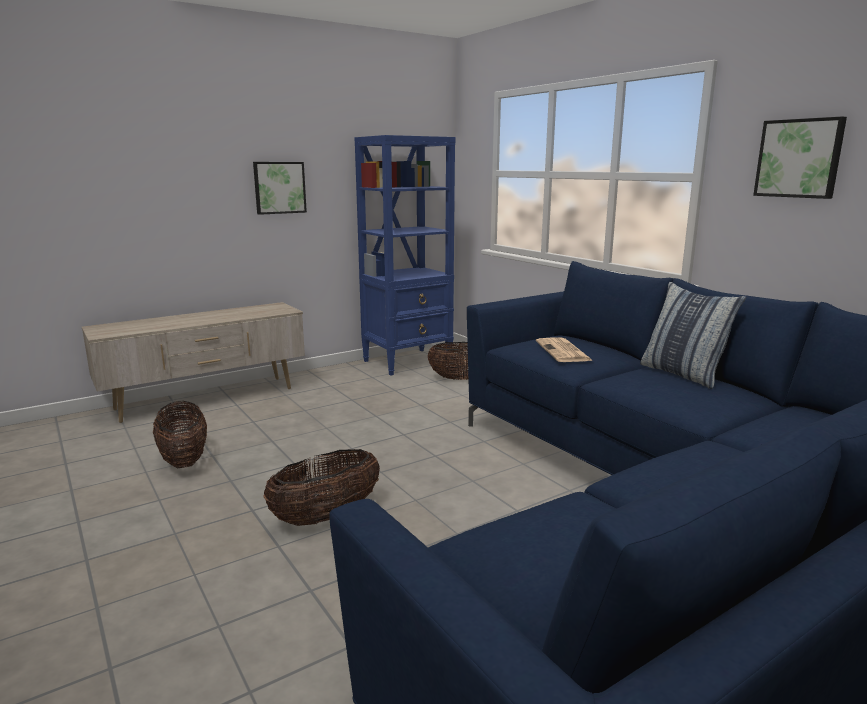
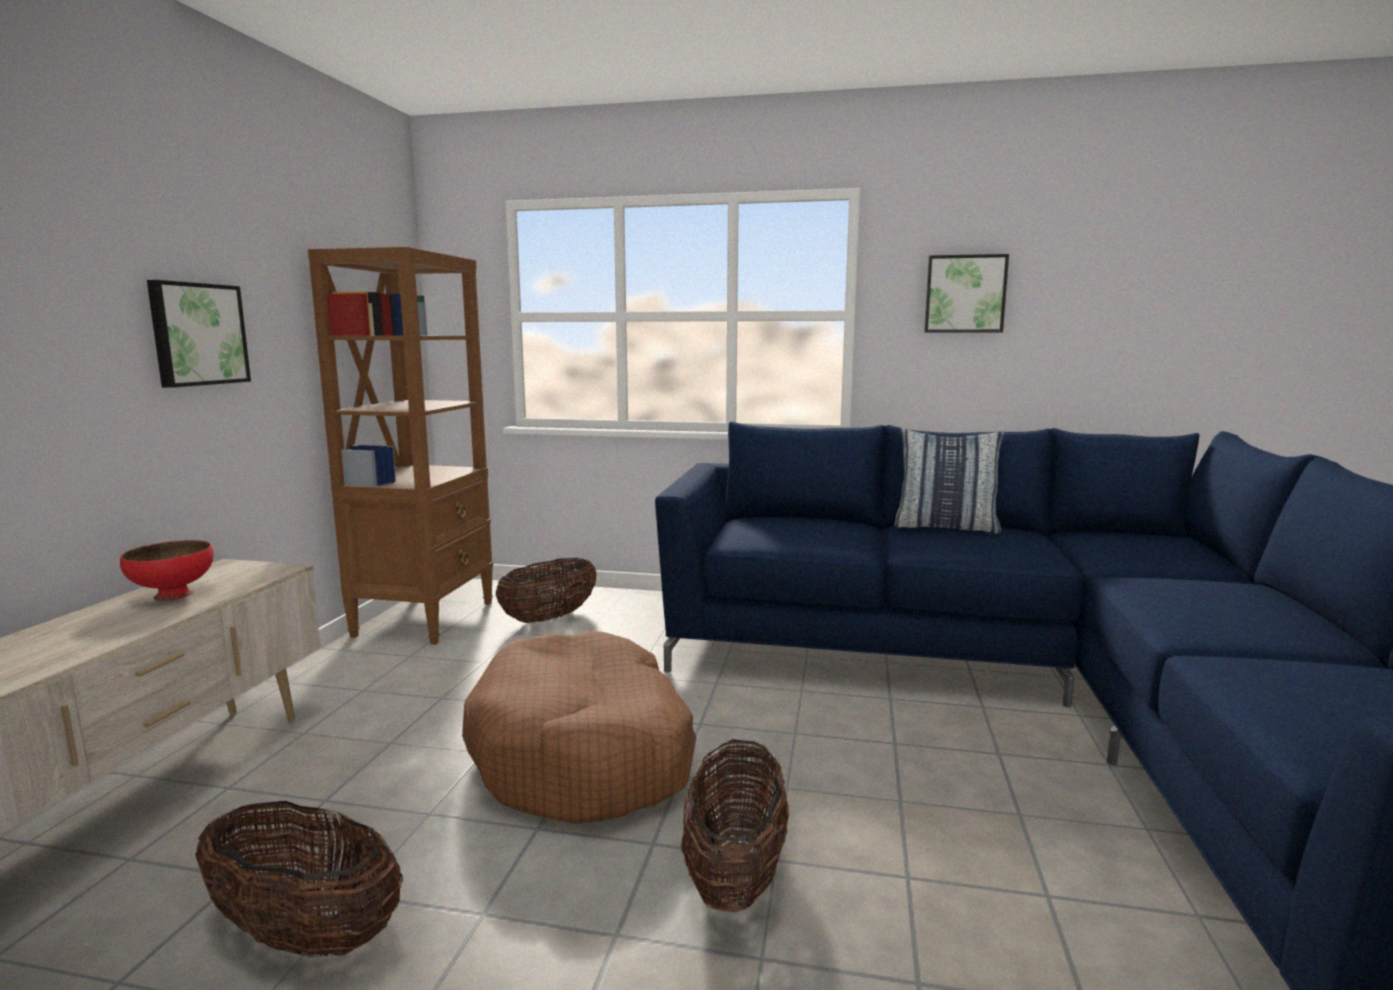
camera: 45 degrees left, 5 degrees down
(237, 312) = (174, 595): none -> red bowl
(362, 445) = (584, 753): none -> brown dog bed
(408, 362) = (426, 618): blue bookcase -> brown bookcase
(564, 351) = (805, 531): newspaper -> none

